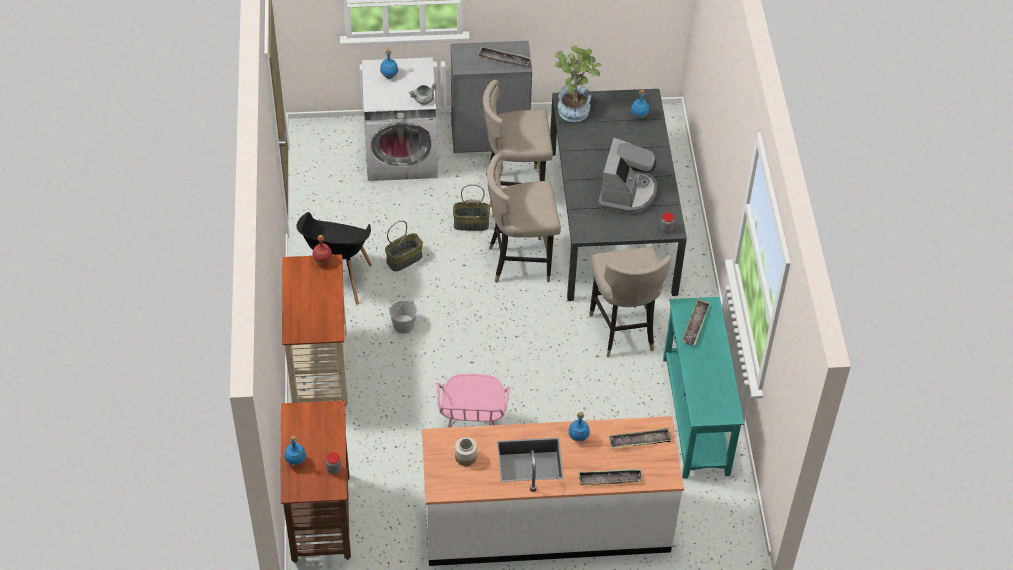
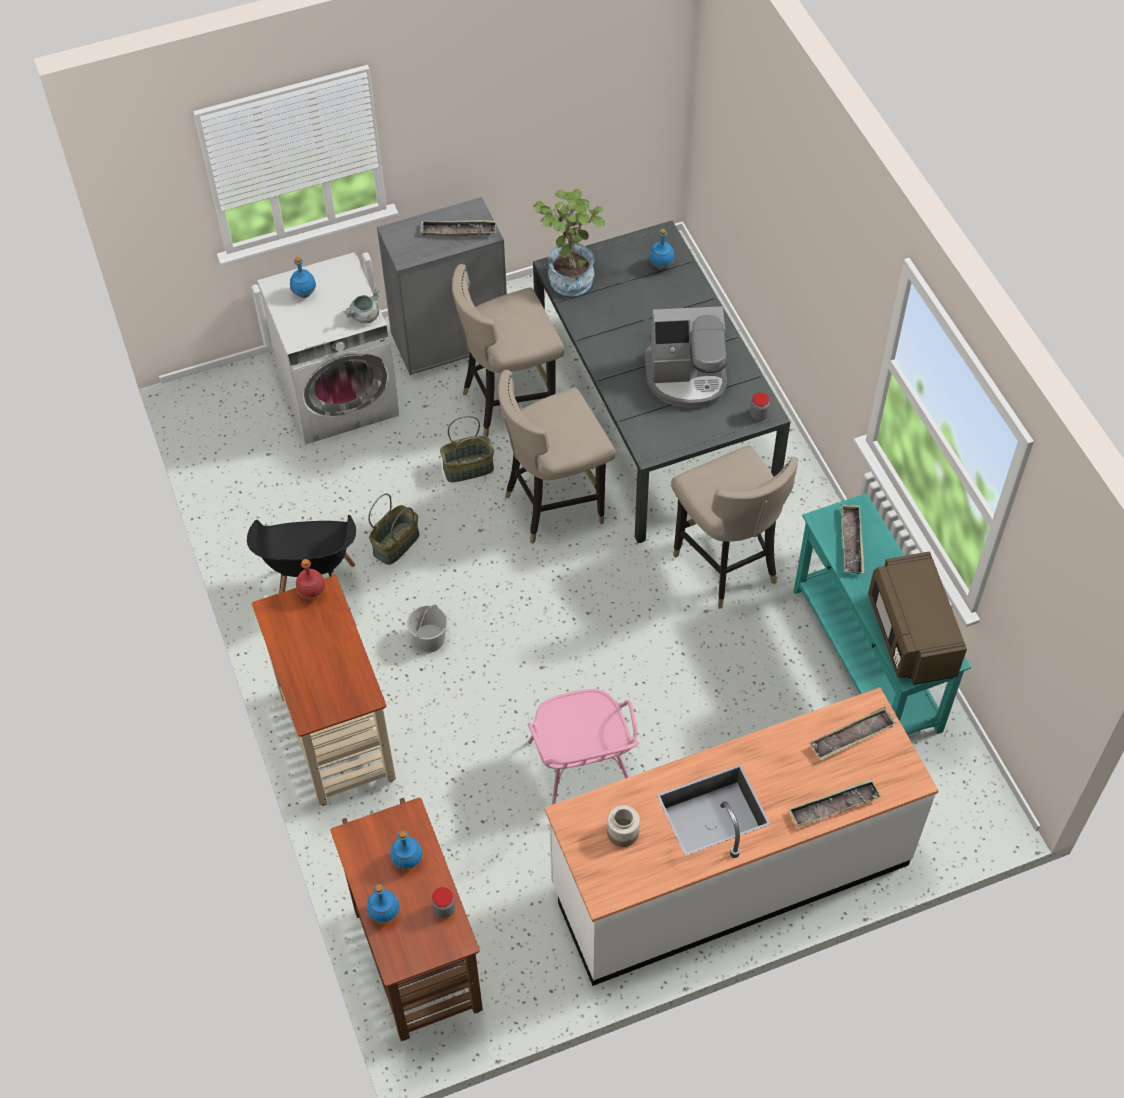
camera: 15 degrees left, 5 degrees up
(578, 438) = (767, 757): blue bottle -> blue bottle (407, 861)
(627, 193) = (686, 378): coffee machine -> coffee machine turned 90 degrees clockwise
(711, 393) = (910, 635): none -> brown microwave

